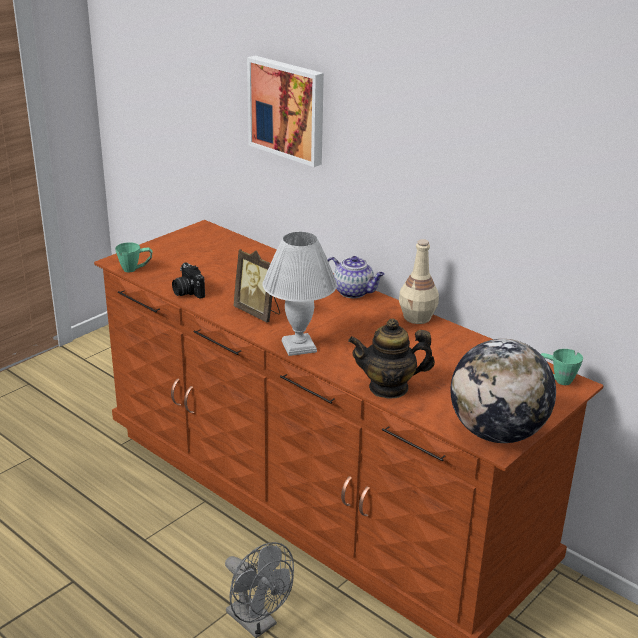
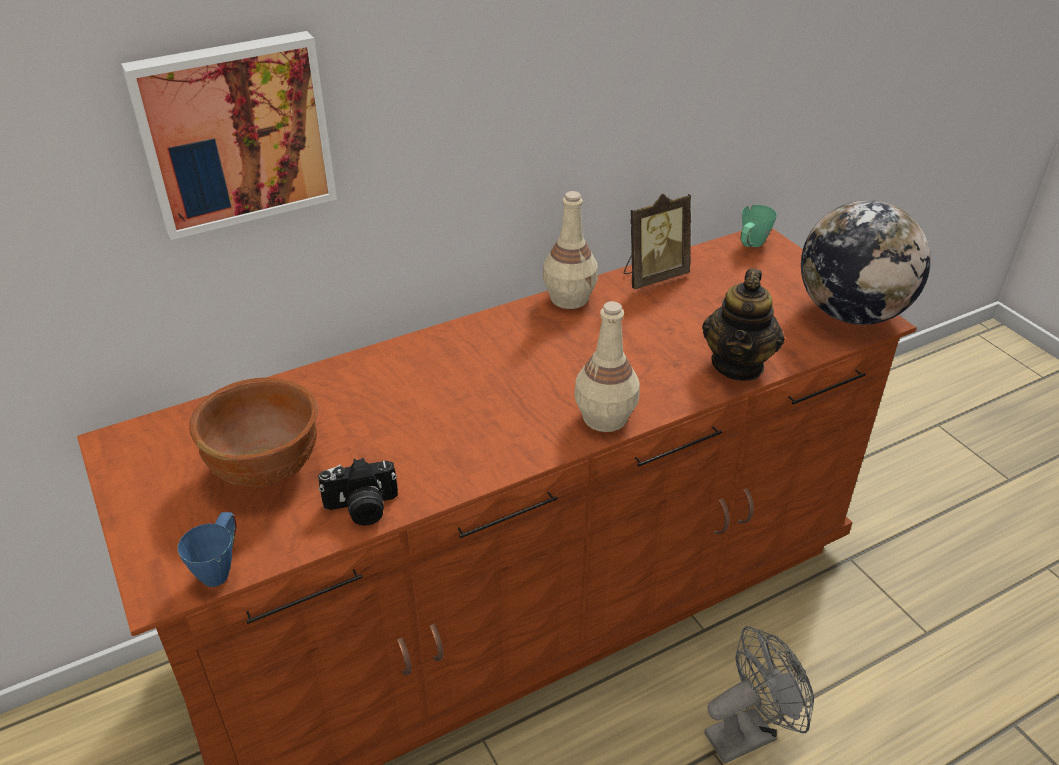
camera: 70 degrees left, 10 degrees up
(135, 269) = (221, 567): green mug -> blue mug
(204, 264) = (268, 468): none -> brown bowl
(258, 313) = (483, 438): picture frame -> picture frame (653, 276)
(299, 346) = (604, 417): white table lamp -> beige bottle
(354, 292) = (470, 332): teapot -> none

